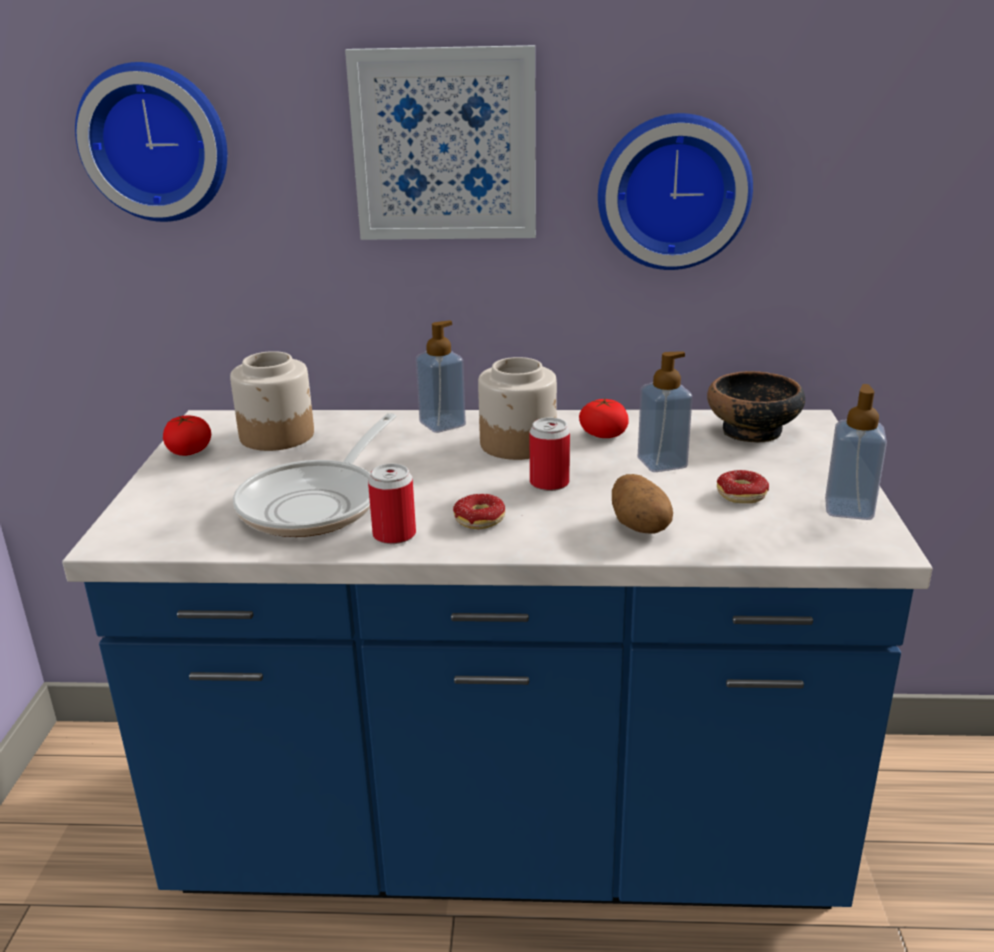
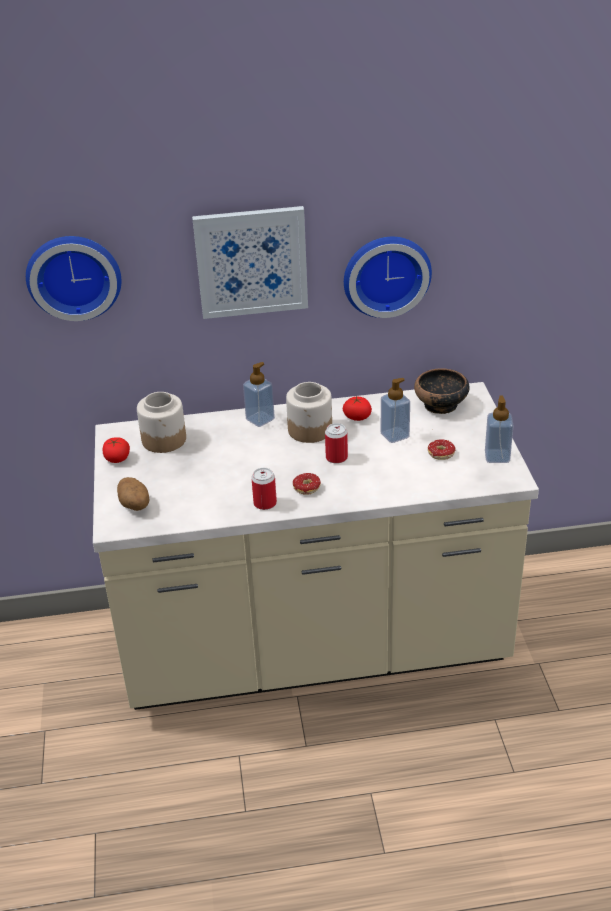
camera: 10 degrees left, 10 degrees up
(317, 503) = (213, 487): frying pan -> none
(505, 832) = (314, 646): blue counter -> beige counter
(641, 527) = (393, 482): potato -> potato (135, 505)

